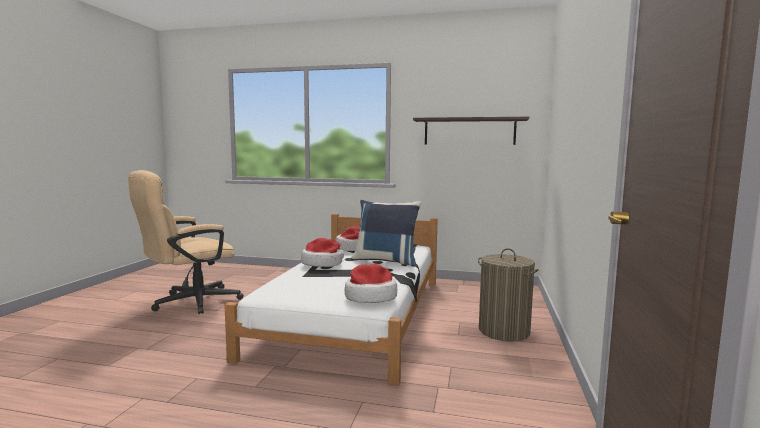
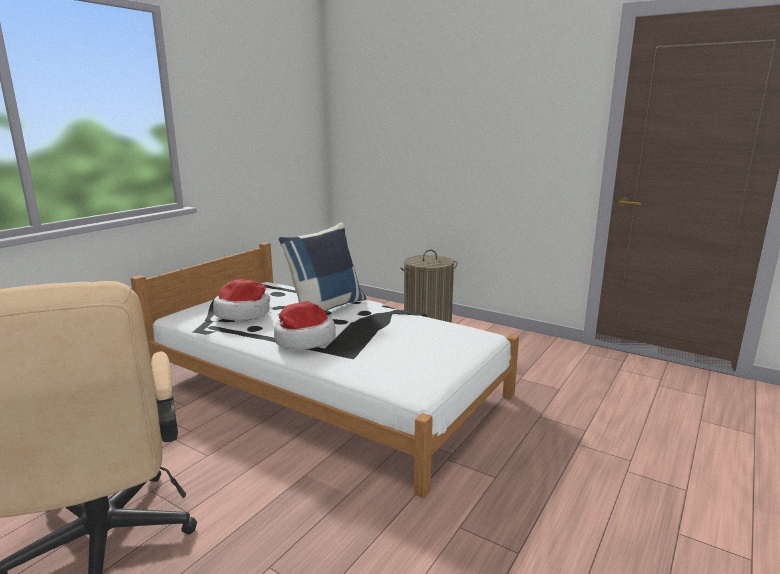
camera: 70 degrees left, 10 degrees up
(370, 297) = (461, 334): hat -> none
(469, 131) = (264, 122): shelf -> none

